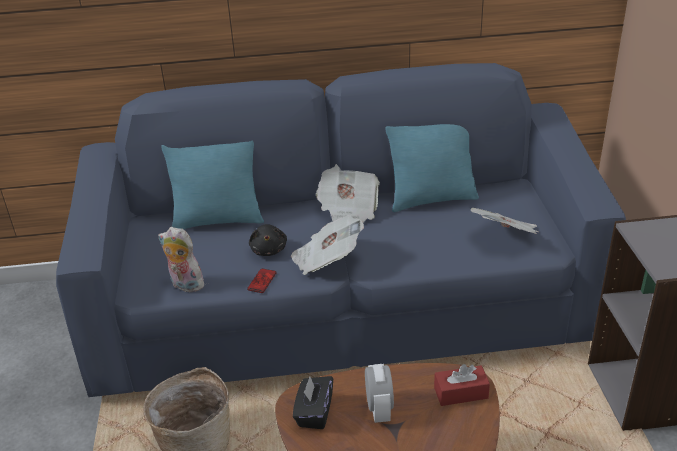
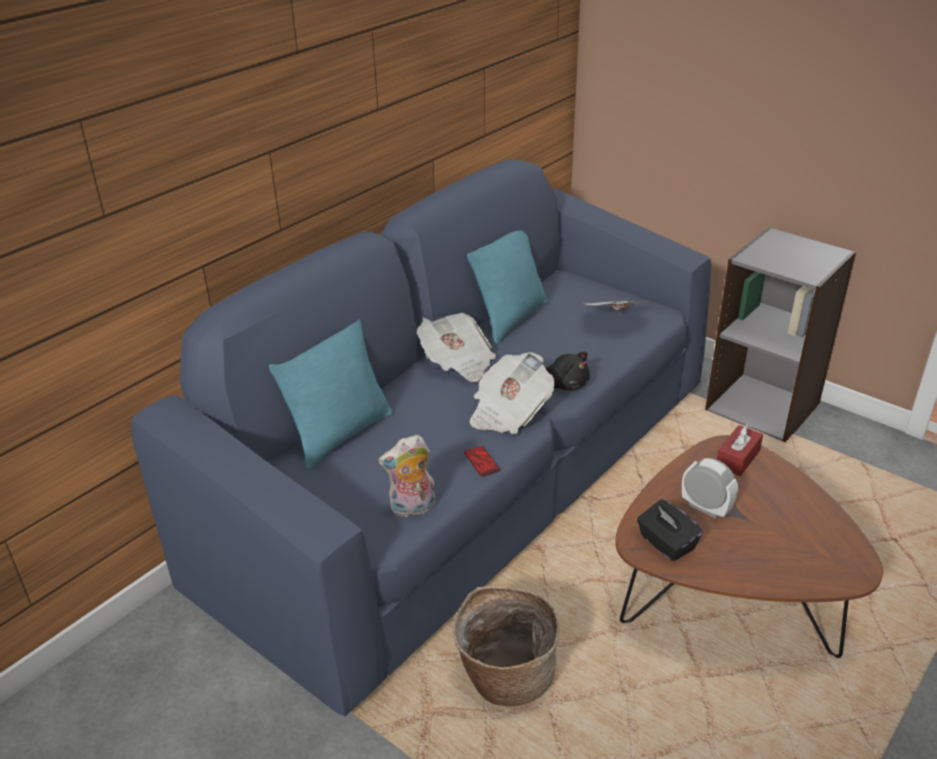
camera: 45 degrees left, 0 degrees up
(269, 250) = (438, 433): black plush toy -> black plush toy (565, 384)

